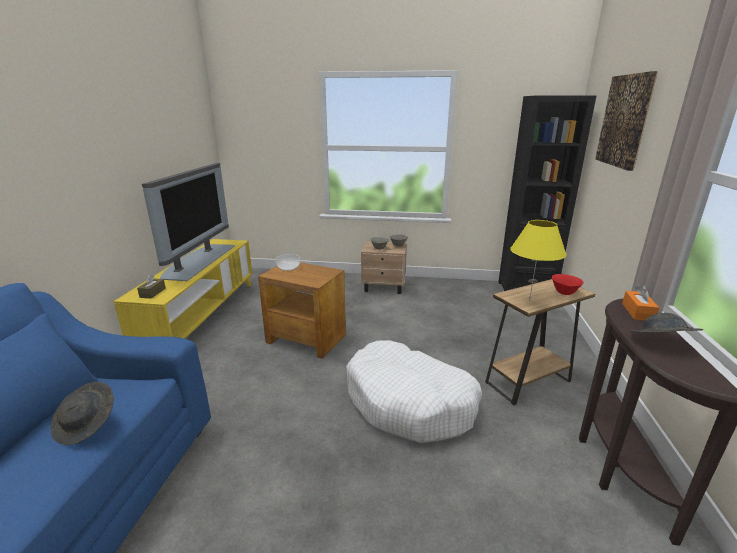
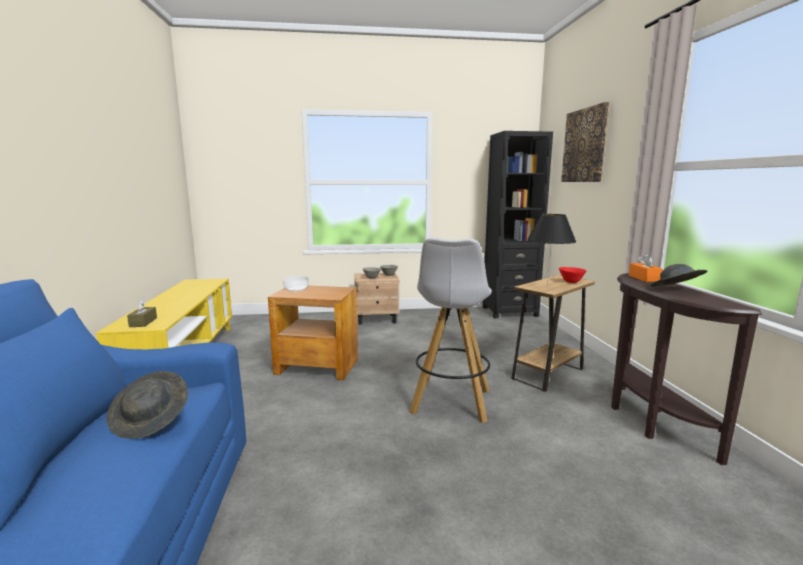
camera: 15 degrees left, 10 degrees down
(198, 261) = (180, 296): television -> none
(410, 402) = (451, 402): white dog bed -> white stool
(529, 300) = (547, 288): yellow table lamp -> black table lamp

